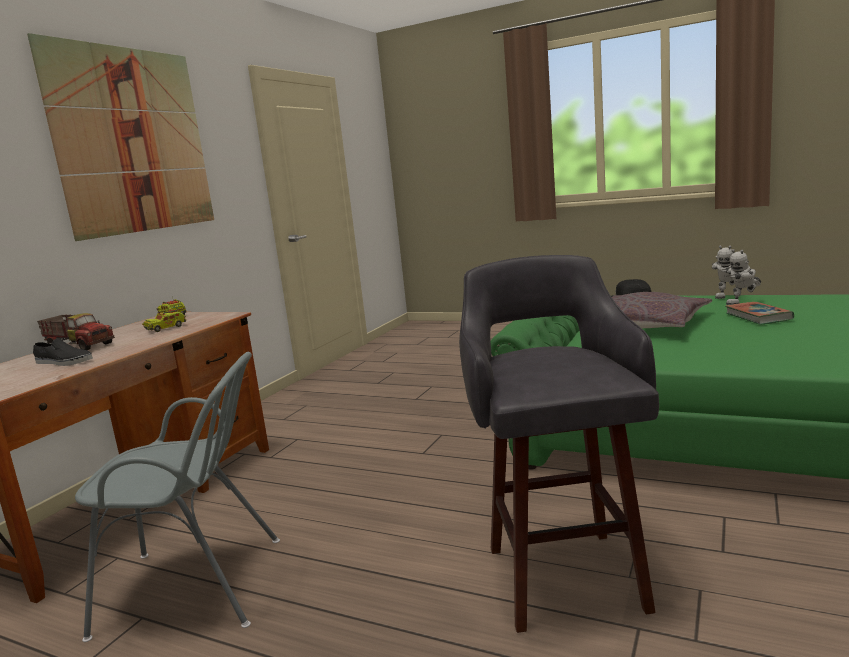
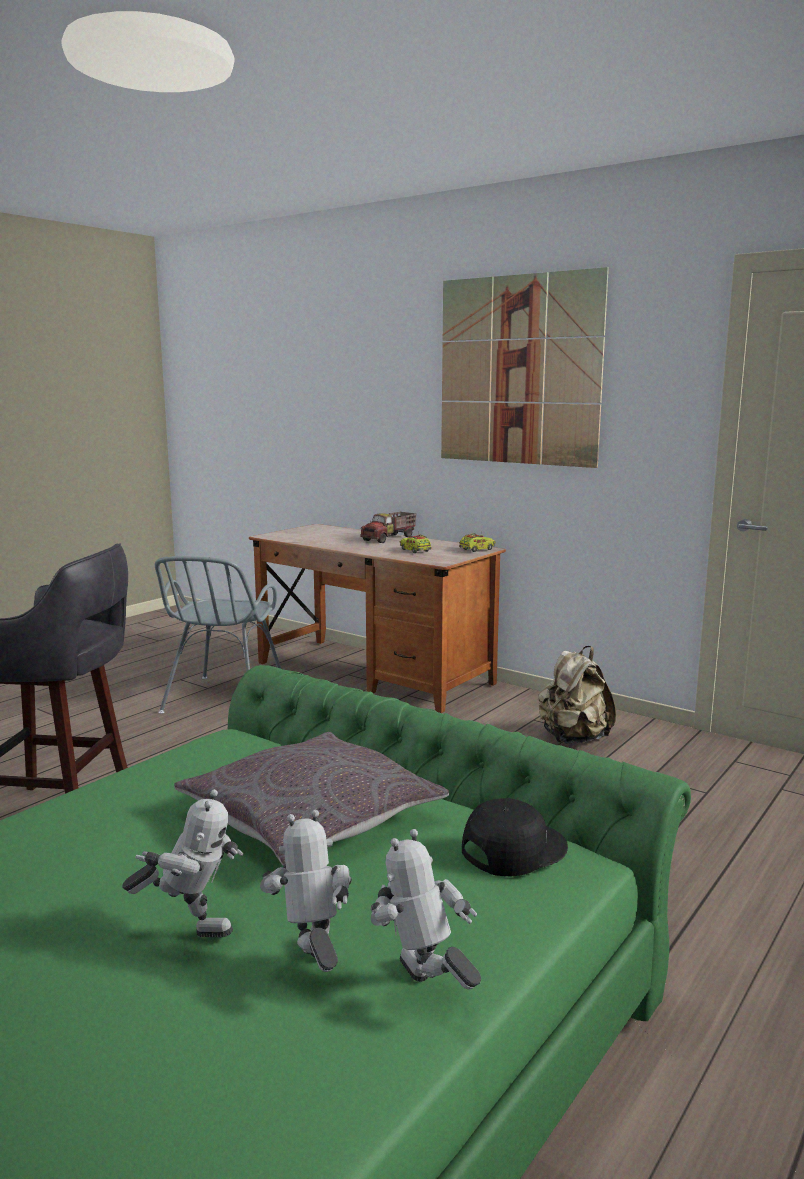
camera: 100 degrees right, 0 degrees up
(63, 362) = (337, 539): black shoe -> none
(321, 404) = (573, 739): none -> beige backpack
(758, 317) = (190, 926): book -> toy robot

